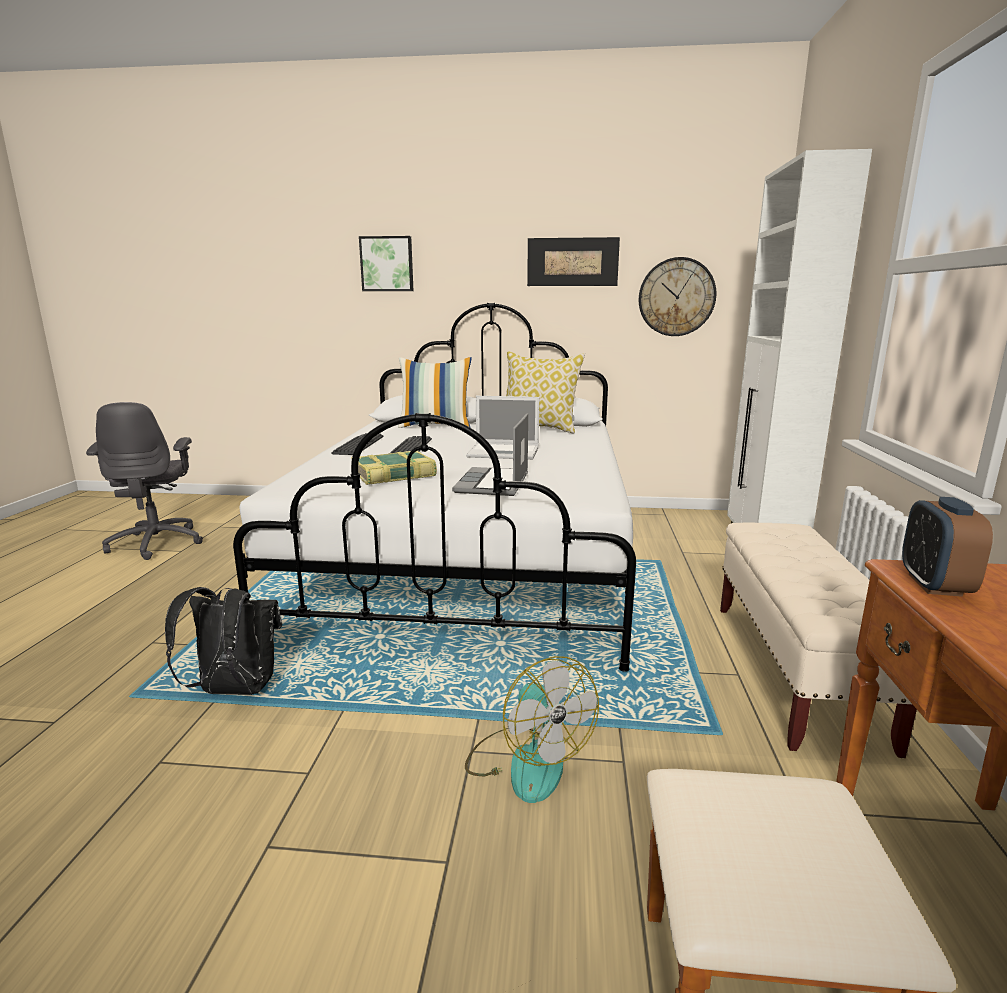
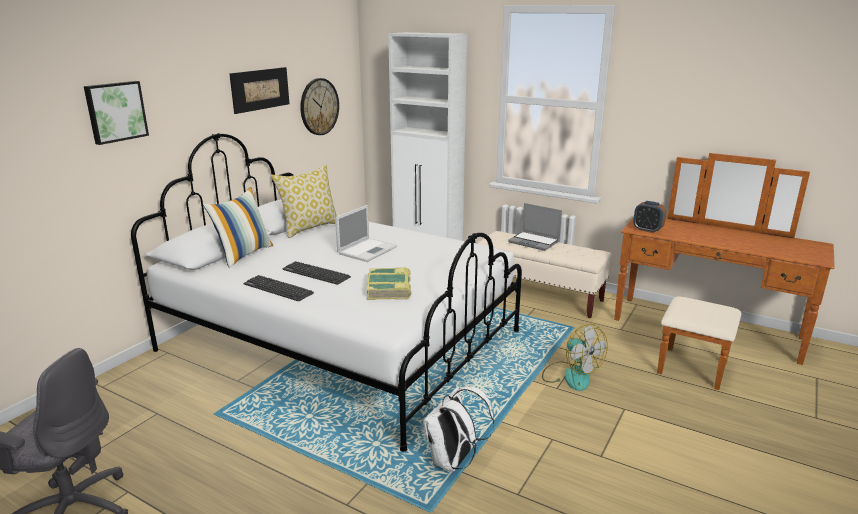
camera: 65 degrees left, 5 degrees up
(235, 691) = (453, 461): black backpack -> white backpack
(493, 484) = (441, 266): laptop -> laptop (534, 242)
(527, 761) = (570, 375): fan -> fan turned 60 degrees clockwise

